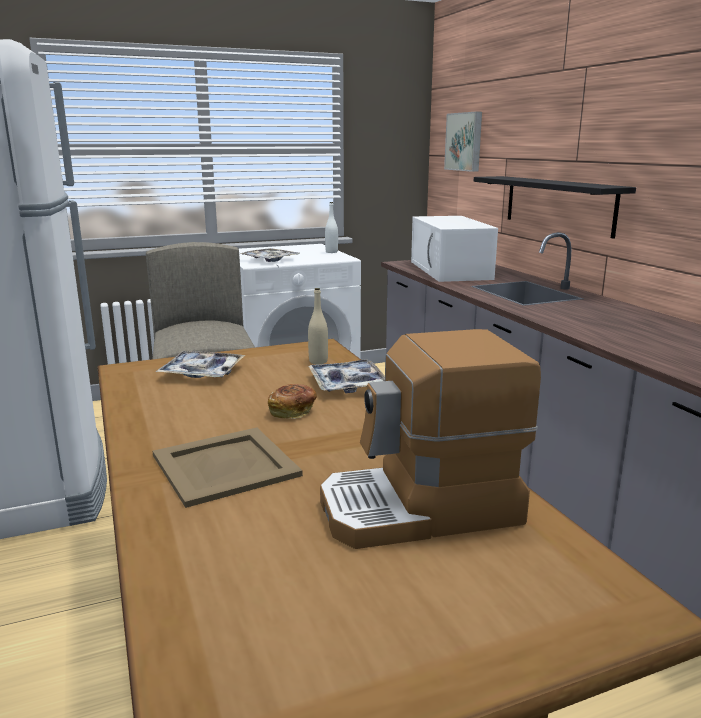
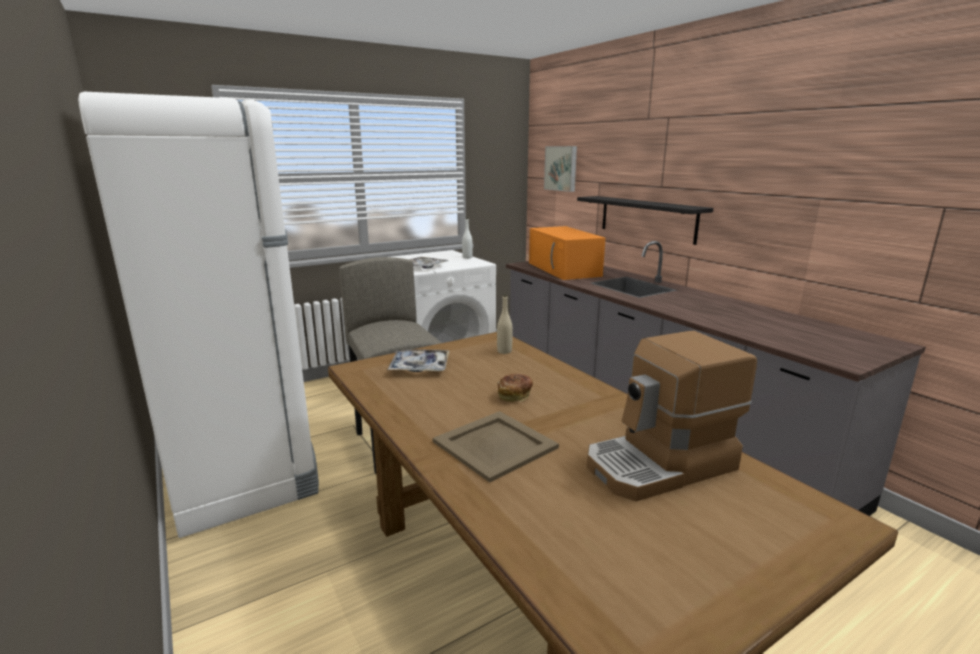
camera: 10 degrees left, 0 degrees up
(347, 384) = (540, 369): tray -> none
(451, 270) = (564, 269): white microwave -> orange microwave

